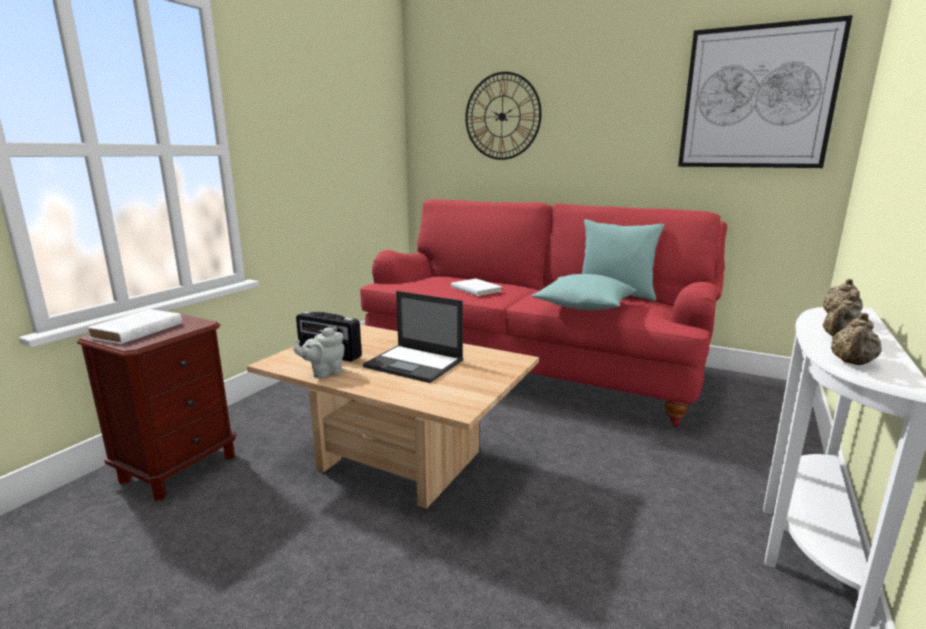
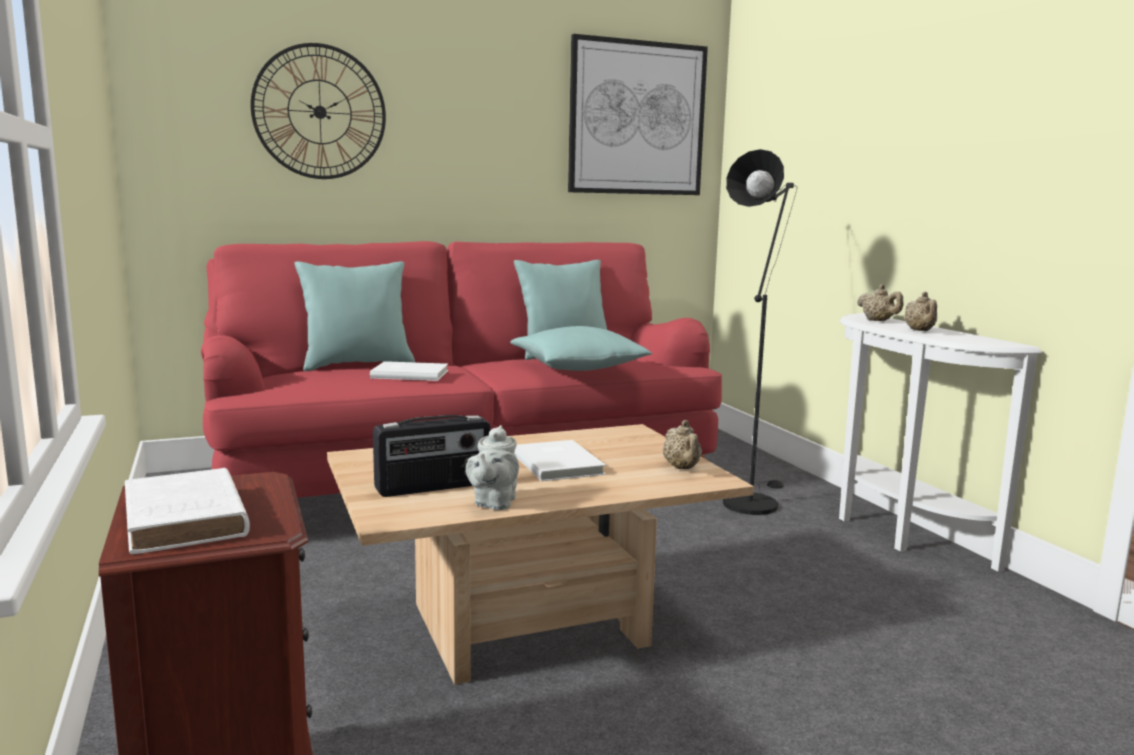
camera: 50 degrees left, 5 degrees down
(415, 364) = (559, 463): laptop -> white book
(475, 278) = (357, 365): none -> turquoise pillow
(707, 458) = (752, 501): none -> black floor lamp
(851, 363) = (966, 340): beige teapot -> beige teapot (682, 468)

